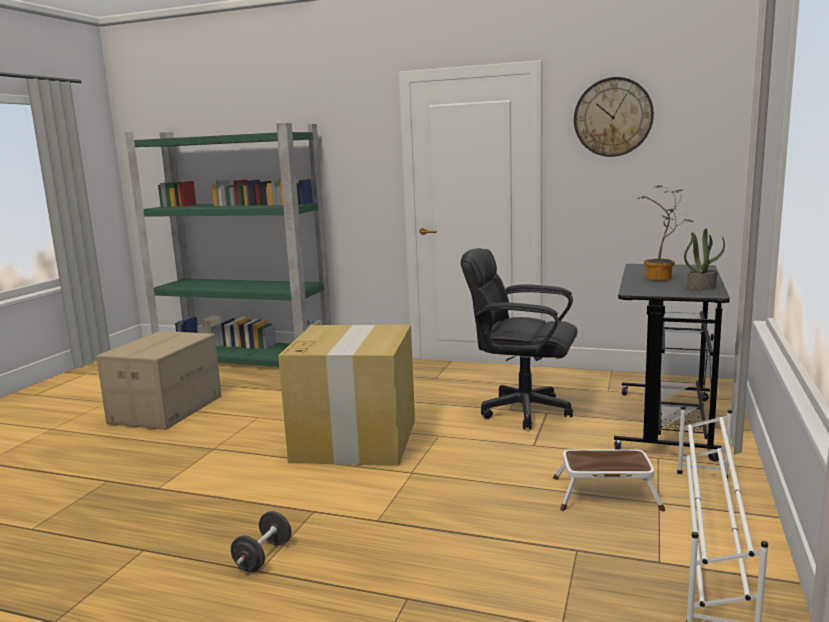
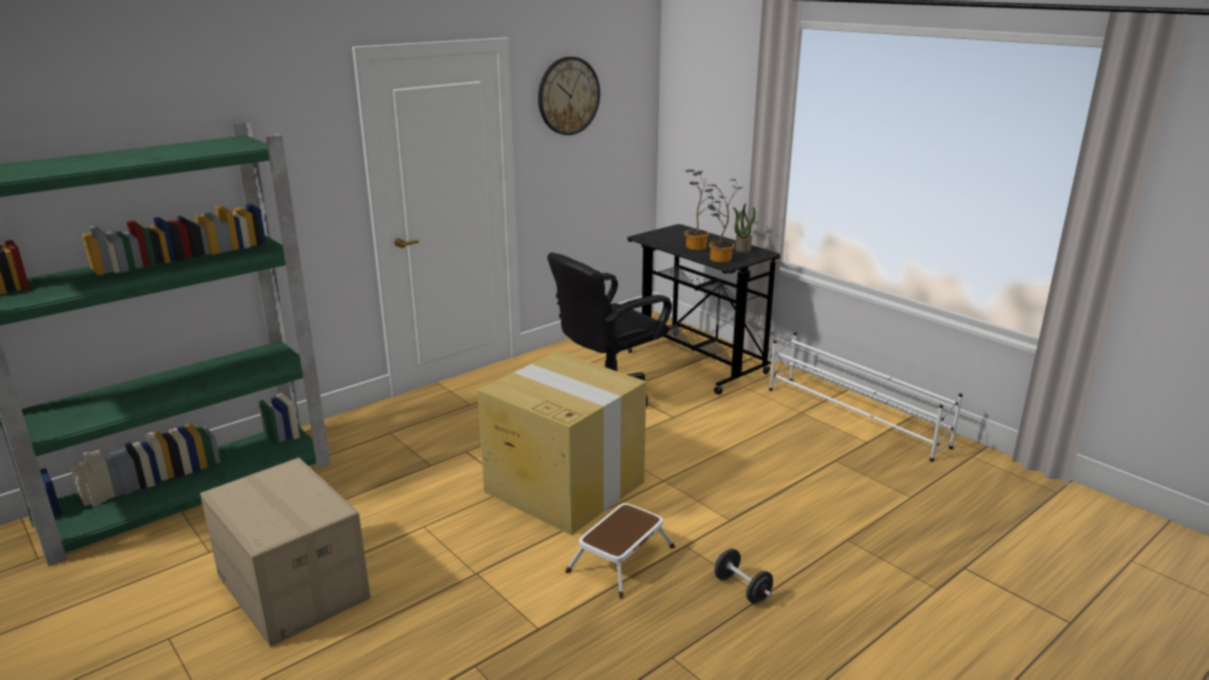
camera: 60 degrees left, 10 degrees up
(606, 494) = (775, 423): brown step ladder -> brown step ladder (622, 559)
(640, 288) = (719, 260): none -> potted plant

